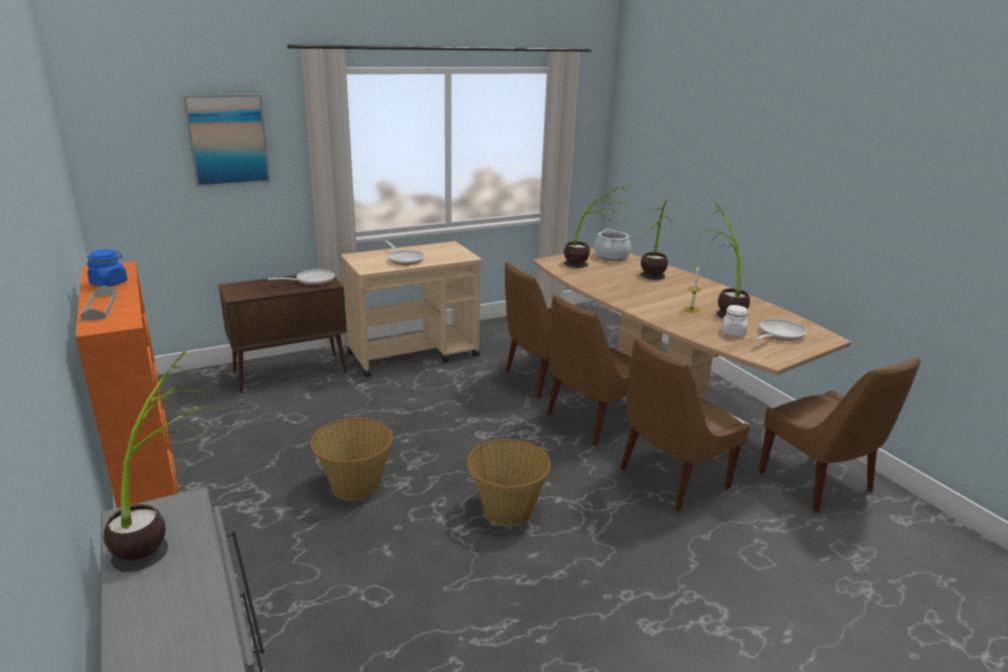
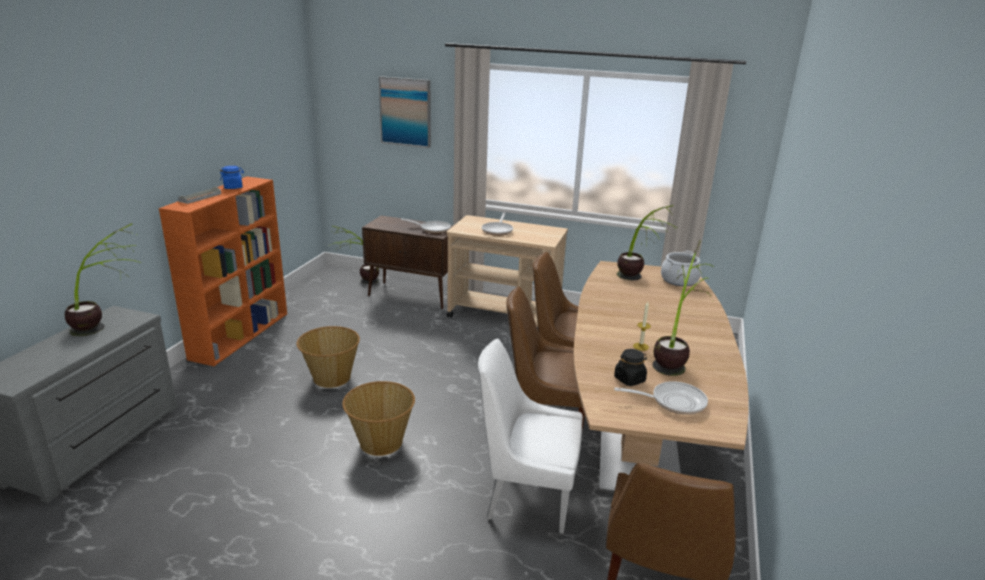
camera: 45 degrees right, 0 degrees up
(652, 280) = (666, 311): potted plant -> potted plant (359, 282)
(670, 479) = (526, 495): brown chair -> white chair
(733, 333) = (629, 379): white jar -> black jar

